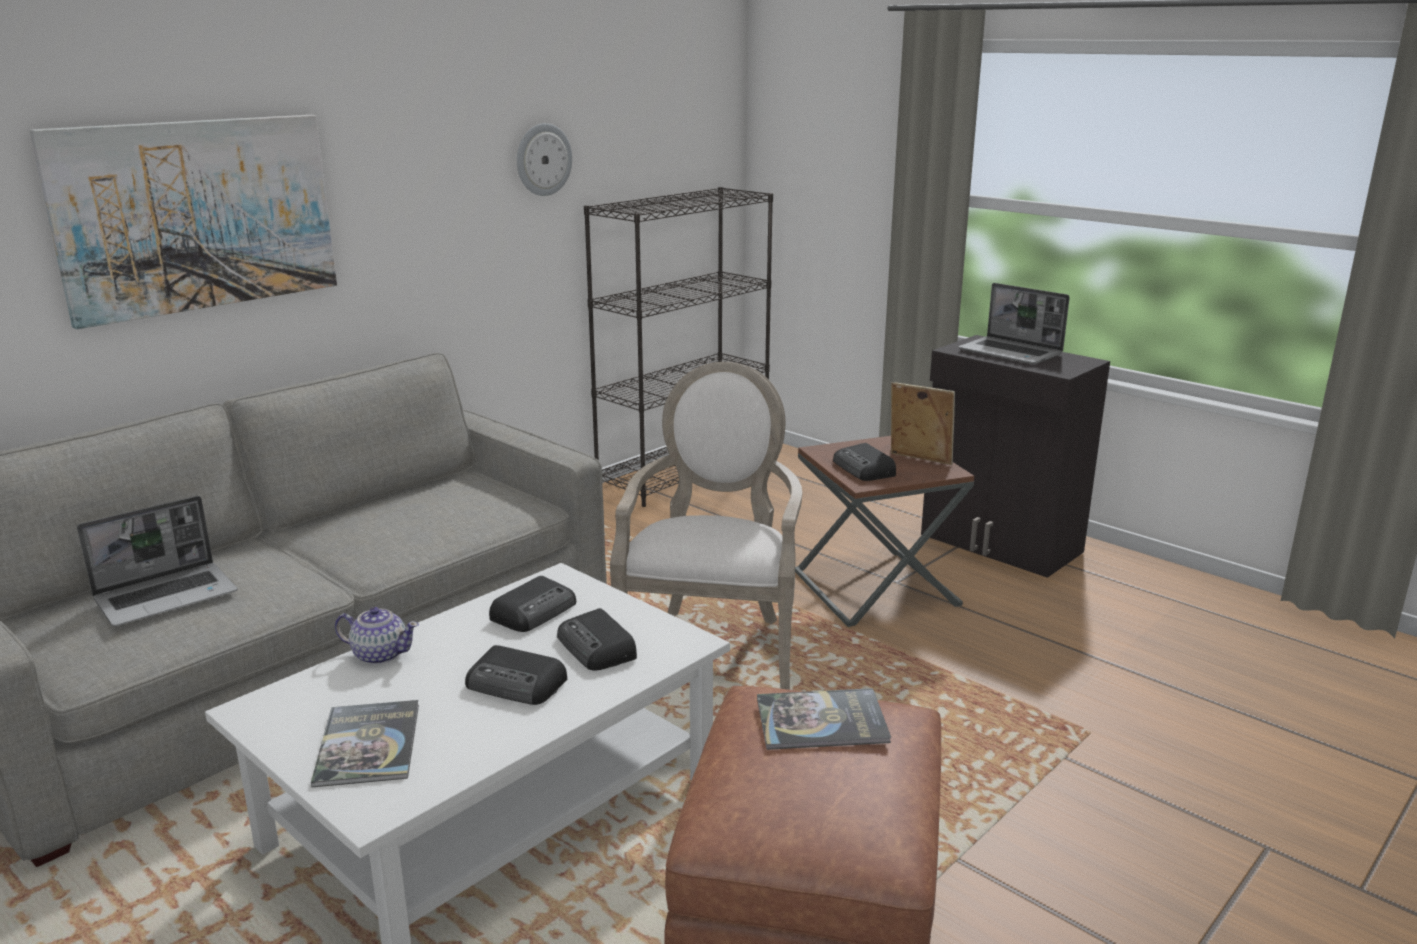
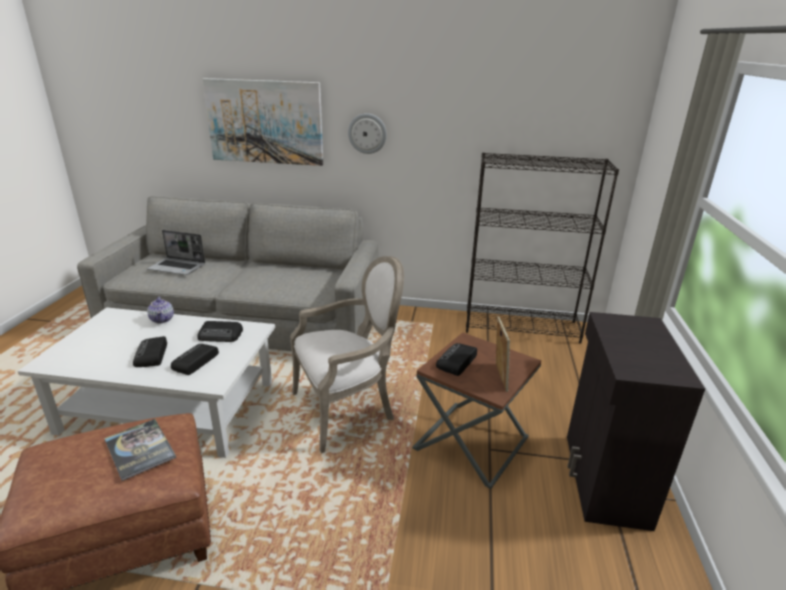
camera: 55 degrees right, 5 degrees up
(368, 744) = (91, 344): book -> none
(543, 159) = (458, 121): wall clock -> wall clock (367, 133)
(1011, 353) = (639, 341): laptop -> none

